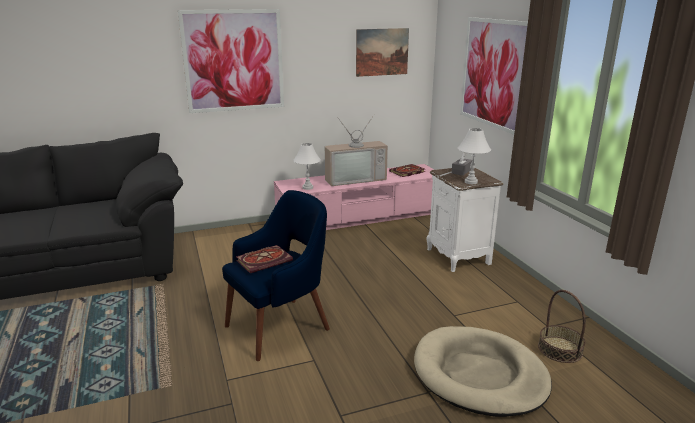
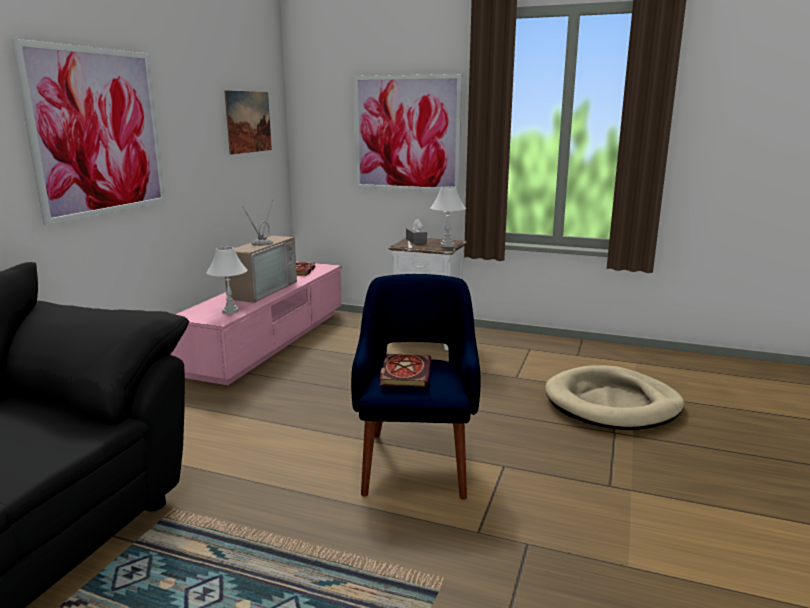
camera: 50 degrees left, 5 degrees down
(560, 349) = (611, 364): basket -> none

